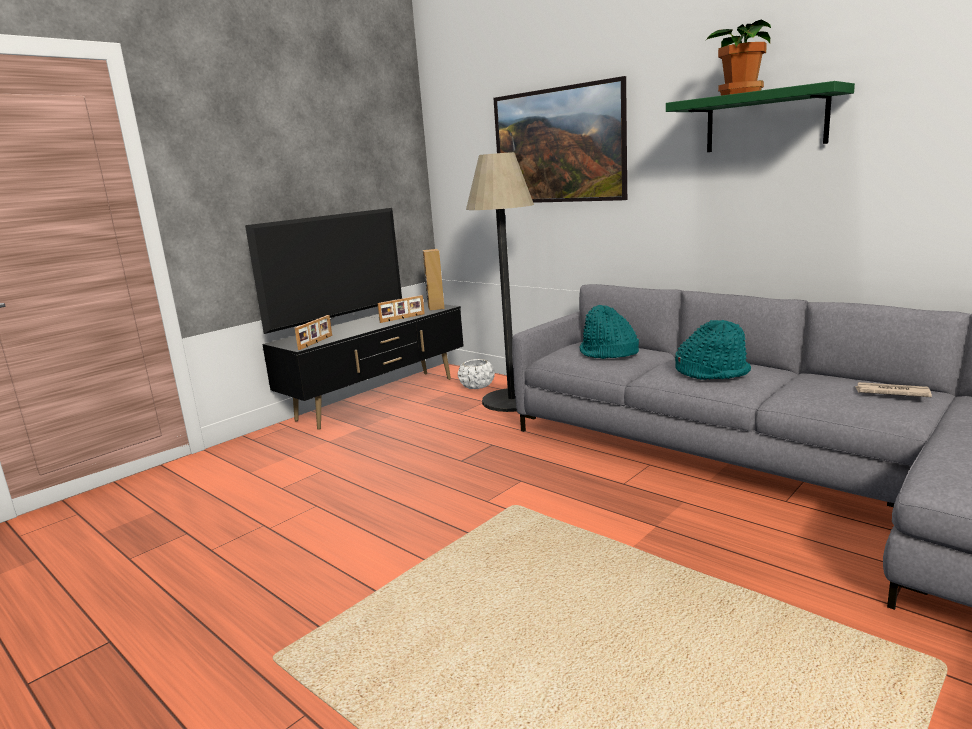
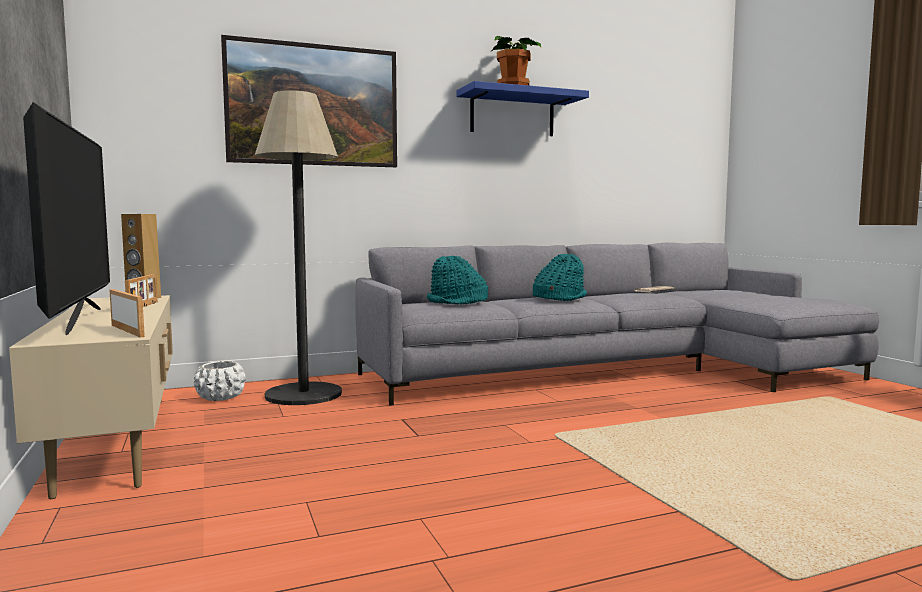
camera: 65 degrees left, 10 degrees down
(379, 399) = (119, 440): black tv stand -> beige tv stand
(765, 121) = (512, 114): green shelf -> blue shelf

